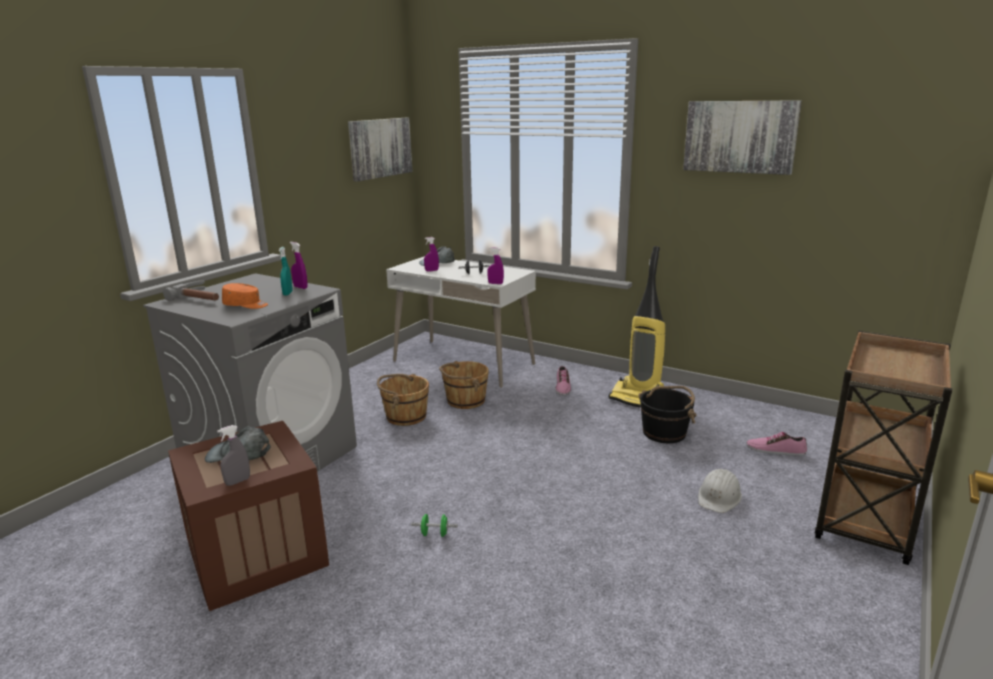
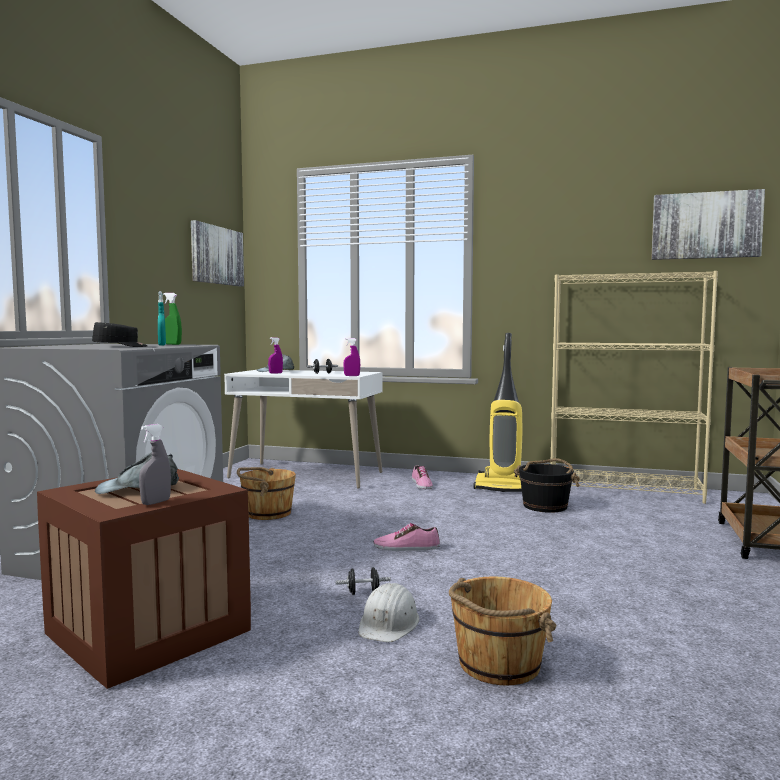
camera: 15 degrees left, 15 degrees down
(202, 298) = (57, 346): hammer -> none
(246, 305) = (120, 346): orange cap -> black cap
(300, 287) = (172, 344): purple spray bottle -> green spray bottle
(434, 534) = (363, 593): green dumbbell -> black dumbbell
(465, 401) = (326, 499): brown bucket -> brown bucket (497, 664)
(719, 497) = (633, 541): white hard hat -> white hard hat (389, 623)
(740, 136) = (572, 234): picture -> picture (705, 225)
(764, 416) = (624, 490): none -> beige bookcase
(775, 450) = (654, 509): shoe -> shoe (406, 547)

